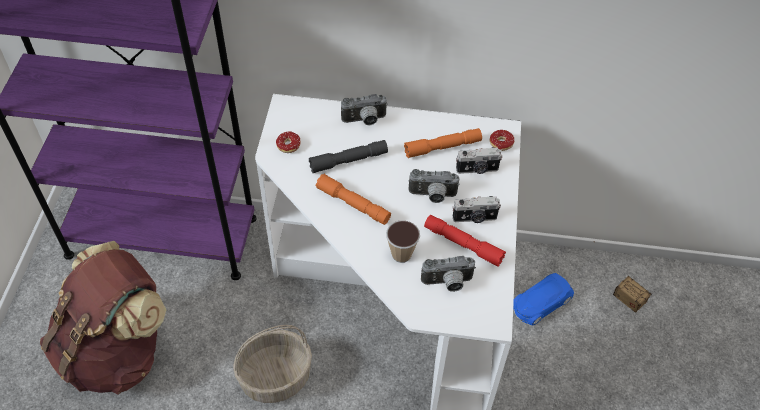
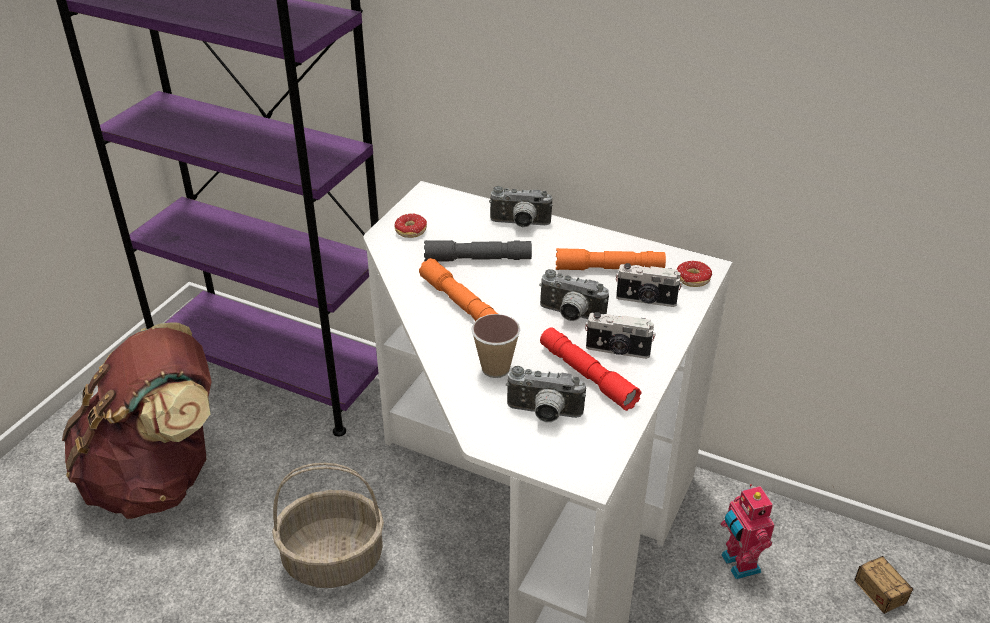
camera: 20 degrees right, 15 degrees down
(540, 303) = (738, 564): blue toy car -> toy robot

